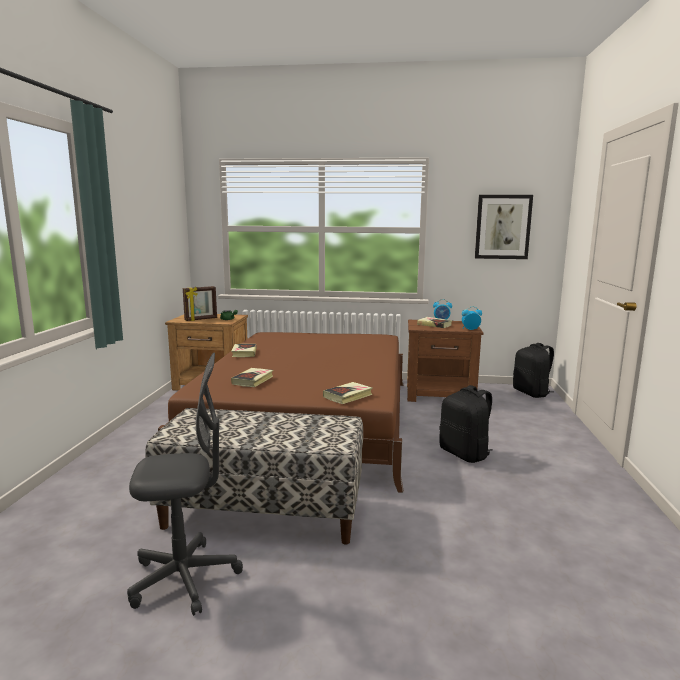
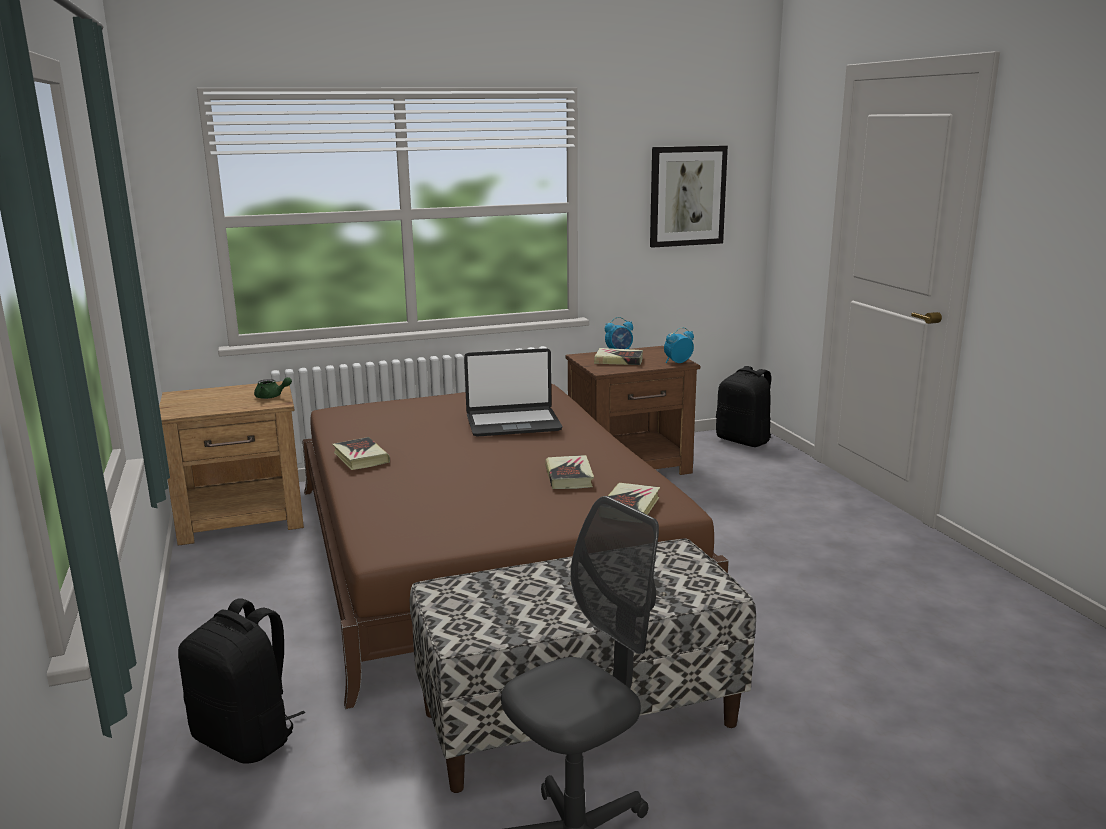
camera: 25 degrees left, 5 degrees up
(201, 319) = (218, 404): picture frame -> none
(253, 380) = (453, 509): book -> book (569, 477)
(342, 349) = (513, 423): none -> laptop
(465, 454) = (750, 554): black backpack -> black backpack (247, 738)

